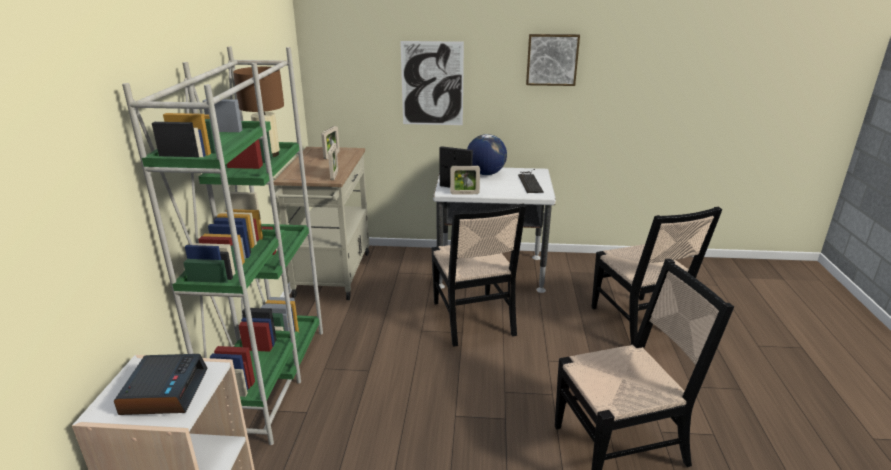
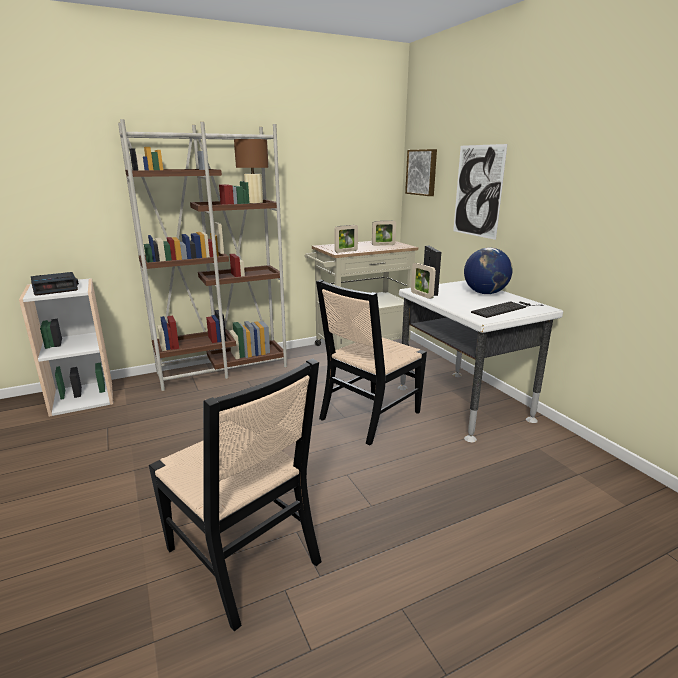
camera: 60 degrees right, 5 degrees down
(273, 379) = (223, 370): green bookcase -> brown bookcase
(552, 59) = (591, 164): picture -> picture (422, 172)
(638, 324) = (494, 527): chair -> none

